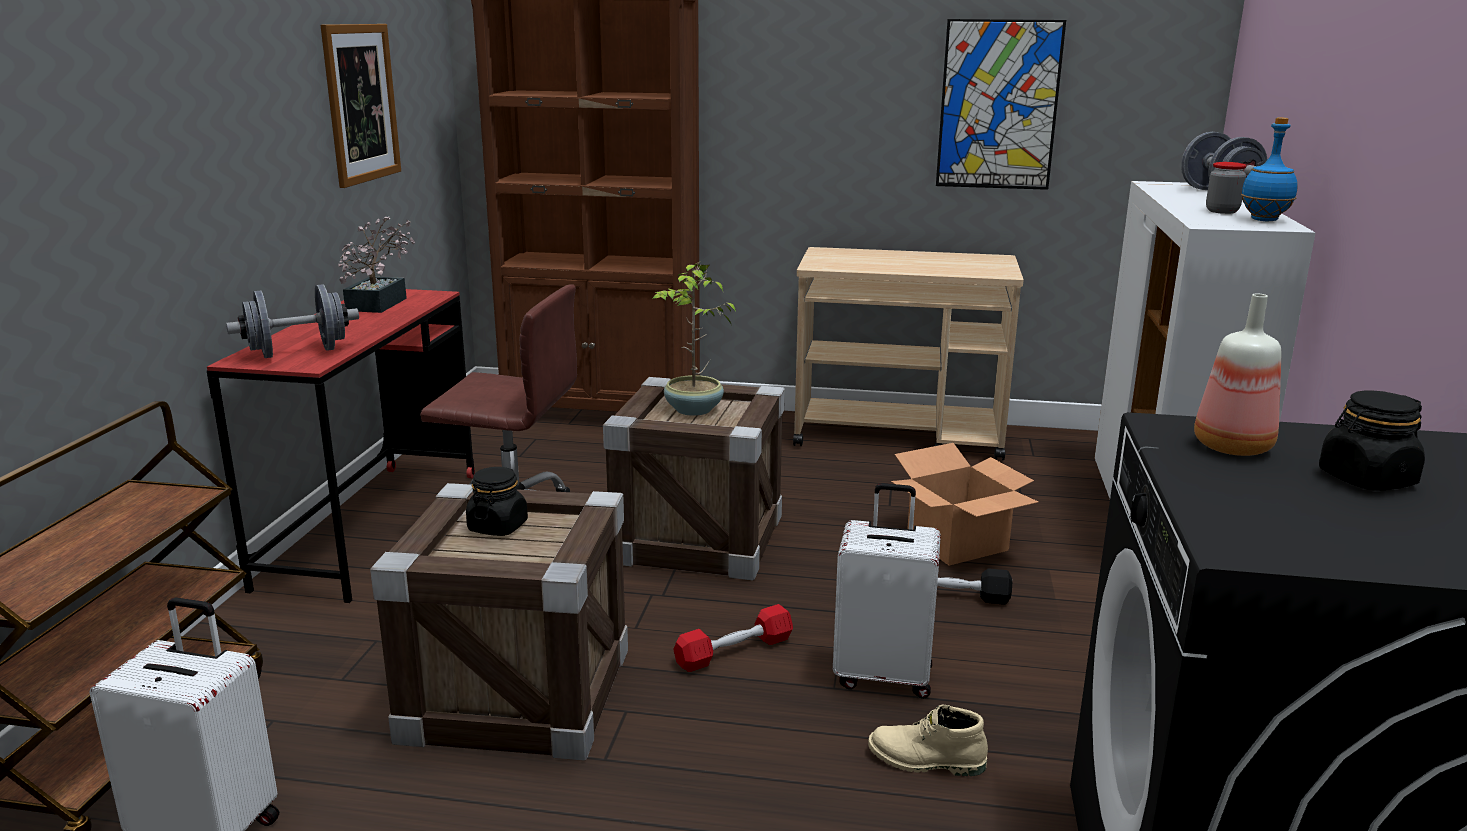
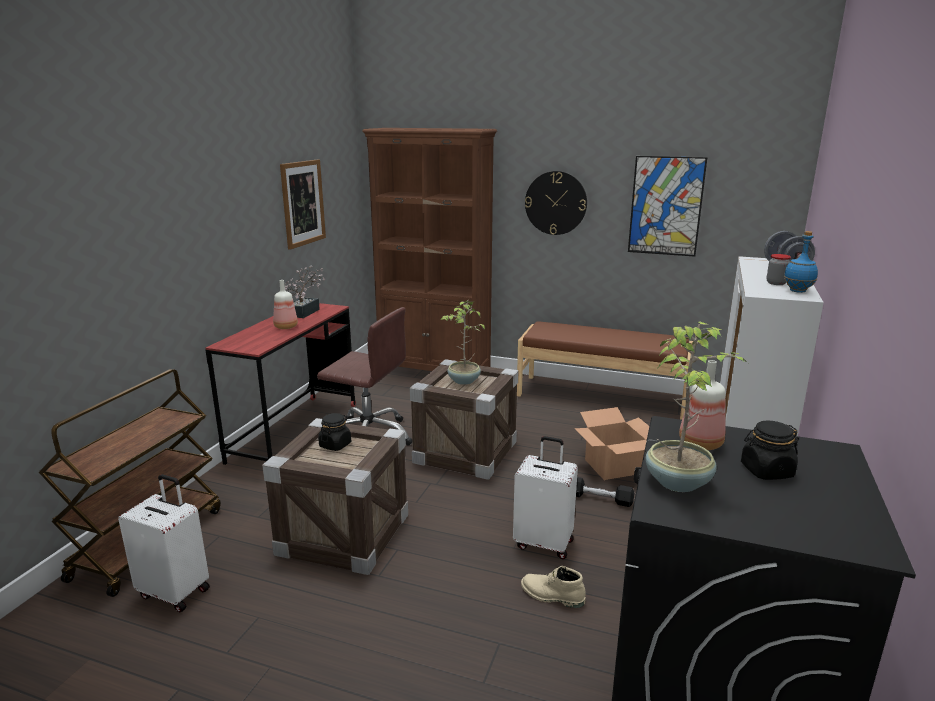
camera: 10 degrees right, 0 degrees up
(298, 352) = (252, 341): grey dumbbell -> none
(353, 328) = (285, 327): none -> bottle
(734, 651) = (465, 521): red dumbbell -> none
(810, 104) = (555, 203): none -> wall clock
(900, 435) = (601, 396): beige cart -> brown bench
(1238, 504) = (679, 481): none -> potted plant

